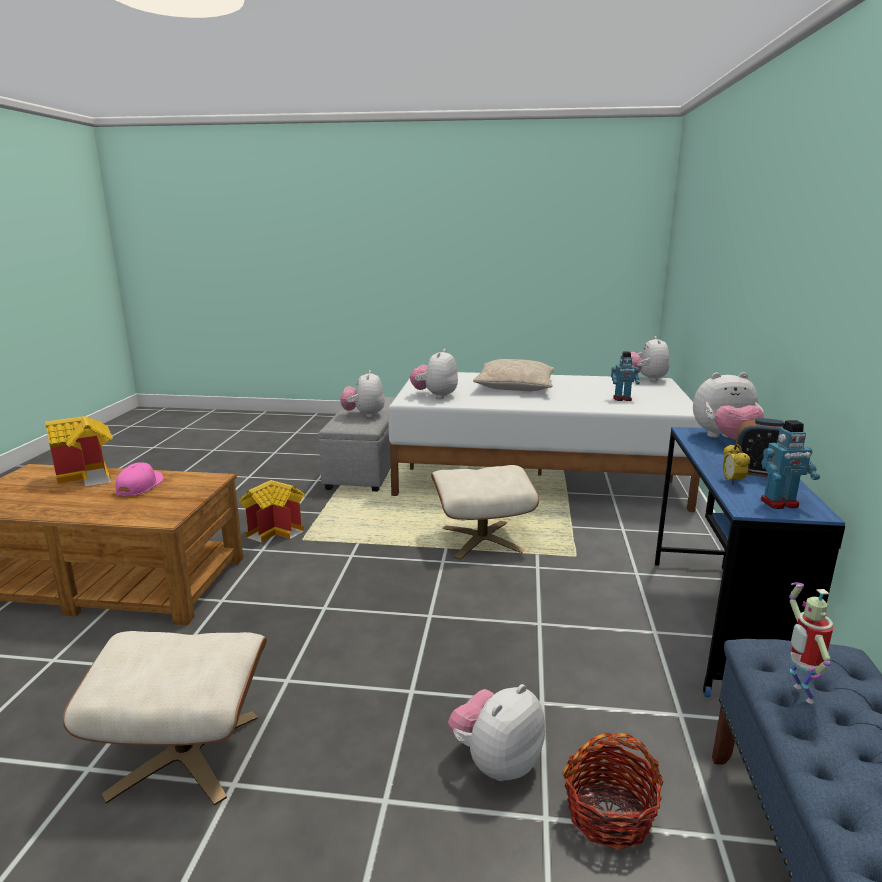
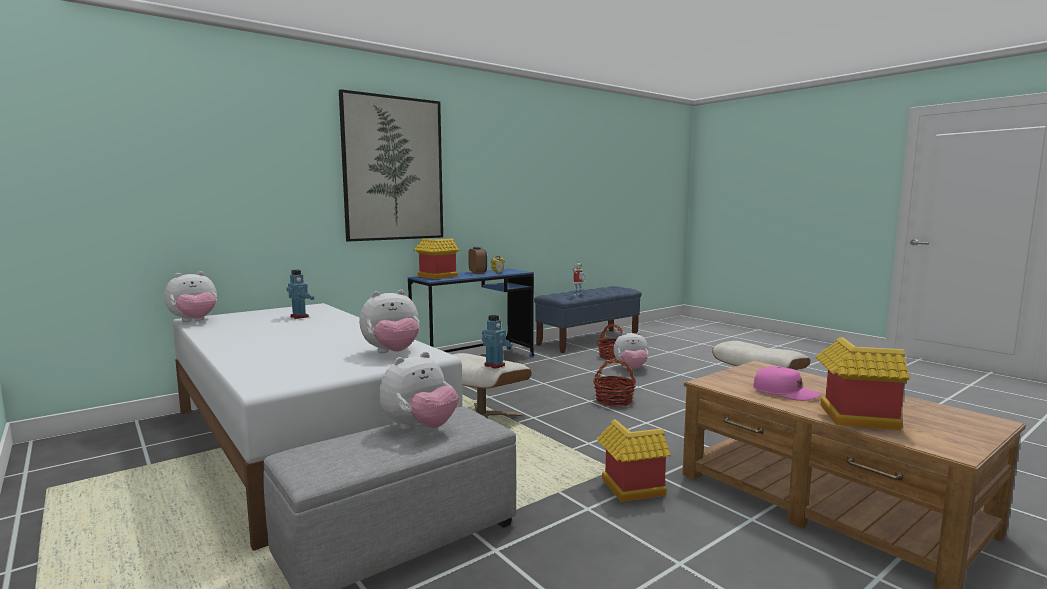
camera: 135 degrees left, 10 degrees down
(140, 486) = (784, 393): pink cap -> pink cap turned 105 degrees counterclockwise
(402, 631) = (614, 401): none -> basket
(515, 386) = (291, 343): beige pillow -> none
(724, 439) = (435, 277): plush toy -> toy house
(778, 245) = (393, 169): none -> picture
(780, 503) = (508, 270): toy robot -> toy robot (495, 365)

